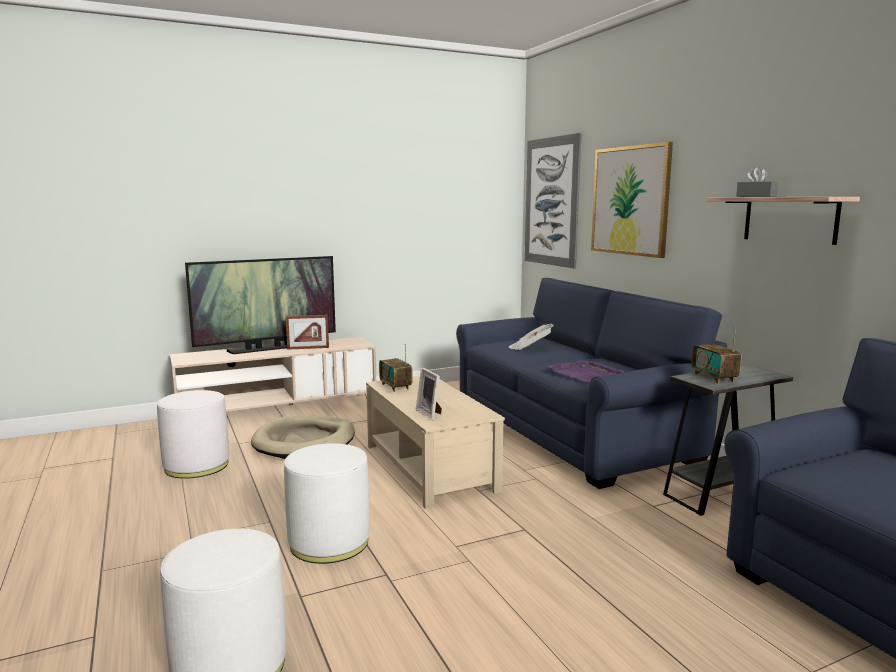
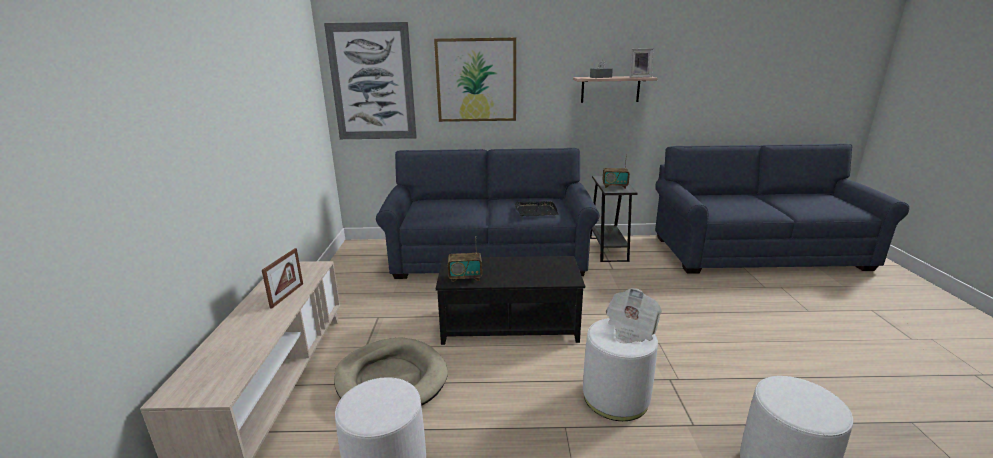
camera: 65 degrees left, 10 degrees up
(267, 348) = (245, 320): television -> none
(430, 414) = (549, 277): picture frame -> picture frame (639, 77)
(431, 467) = (509, 324): beige coffee table -> black coffee table
(530, 348) = (450, 209): newspaper -> newspaper (631, 329)
(586, 374) = (535, 211): purple tray -> black tray

